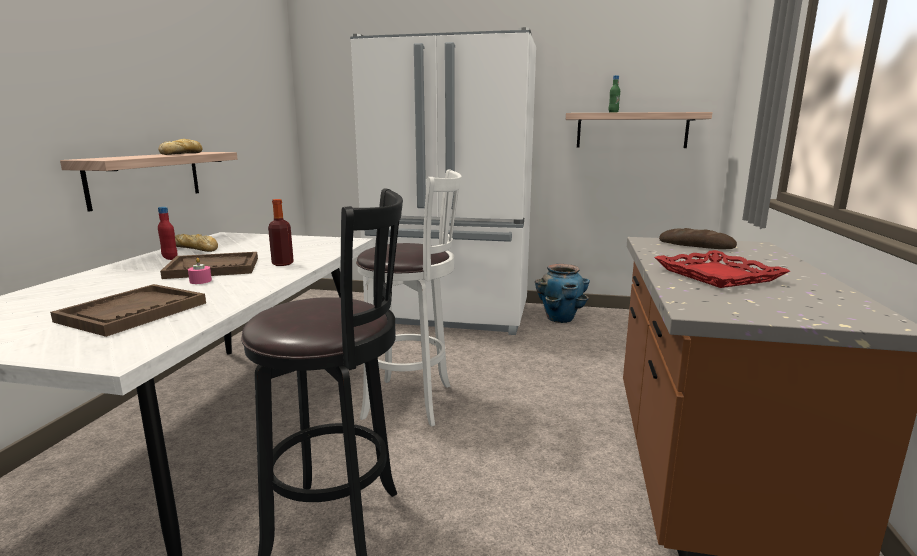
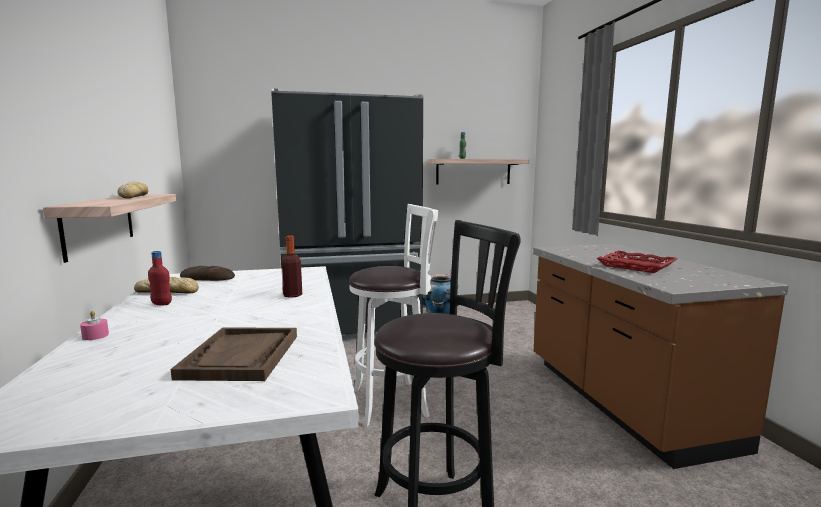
camera: 25 degrees left, 5 degrees down
(200, 281) = (246, 319): pink candle -> pink candle (95, 336)
(213, 268) = (232, 307): brown tray -> none
(450, 315) = (353, 327): white fridge -> black fridge
(696, 245) = (583, 249): bread -> bread (207, 278)

